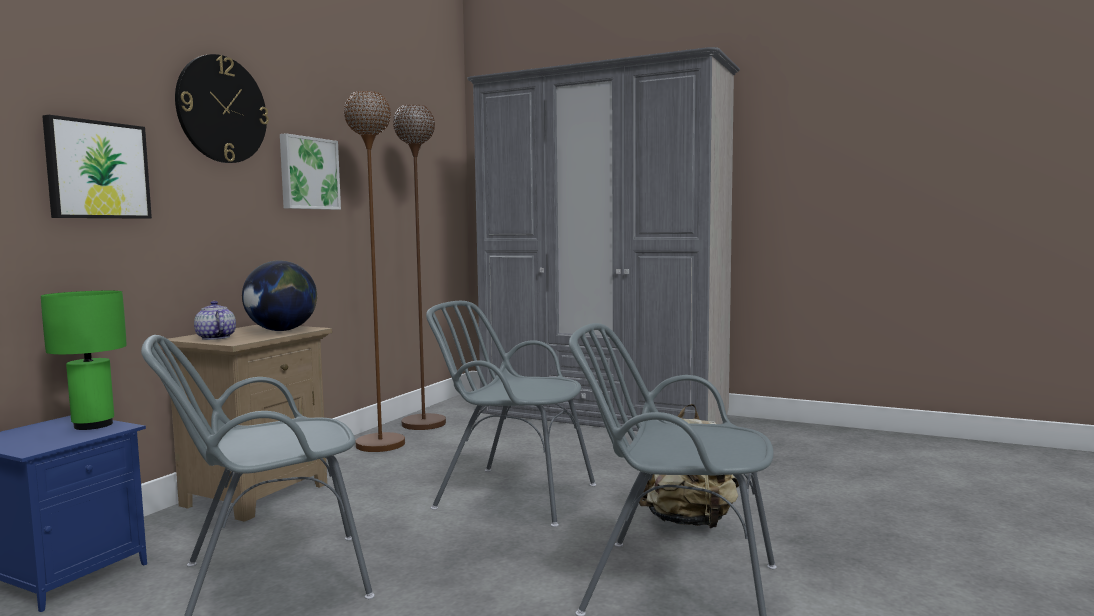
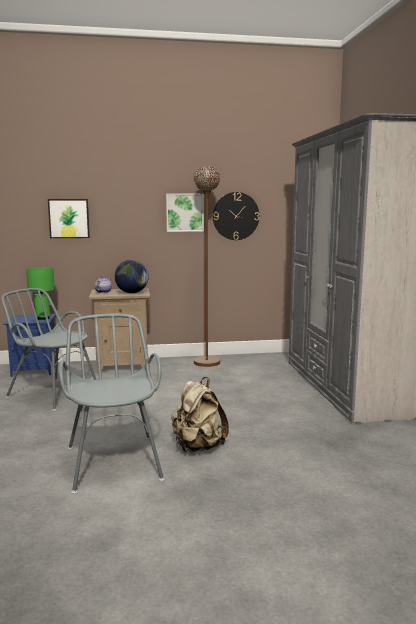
camera: 55 degrees right, 5 degrees up
(222, 109) = (131, 185): wall clock -> wall clock (235, 216)
(423, 423) = (249, 359): brown floor lamp -> none
(510, 494) = (181, 402): grey chair -> none

